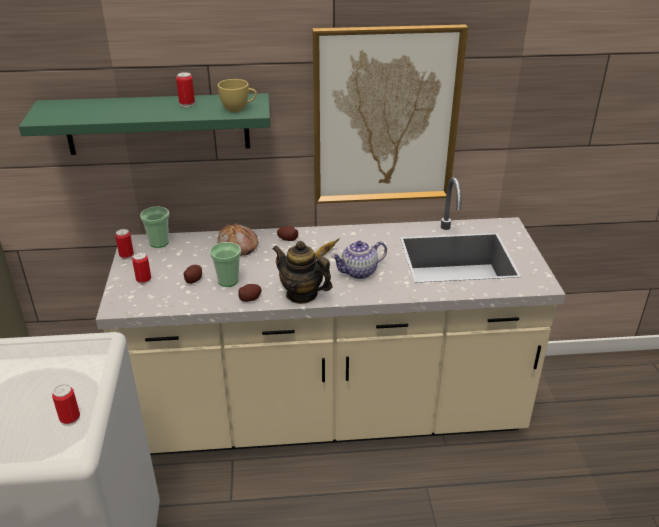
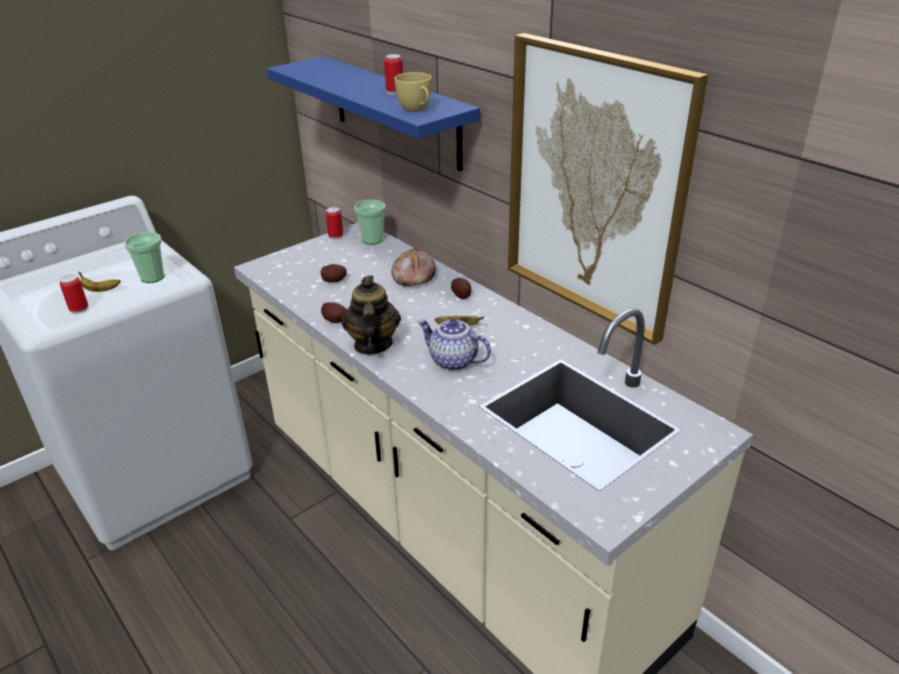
camera: 55 degrees right, 0 degrees up
(50, 397) = (100, 290): none -> banana
(143, 280) = (308, 259): can -> none
(157, 124) = (395, 112): green shelf -> blue shelf
(228, 281) = (351, 296): cup -> cup (152, 277)

